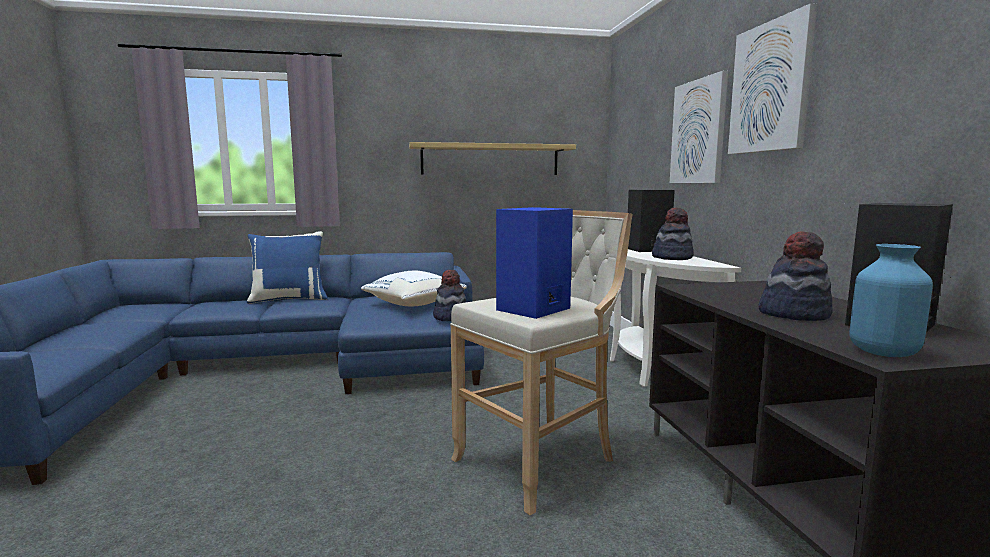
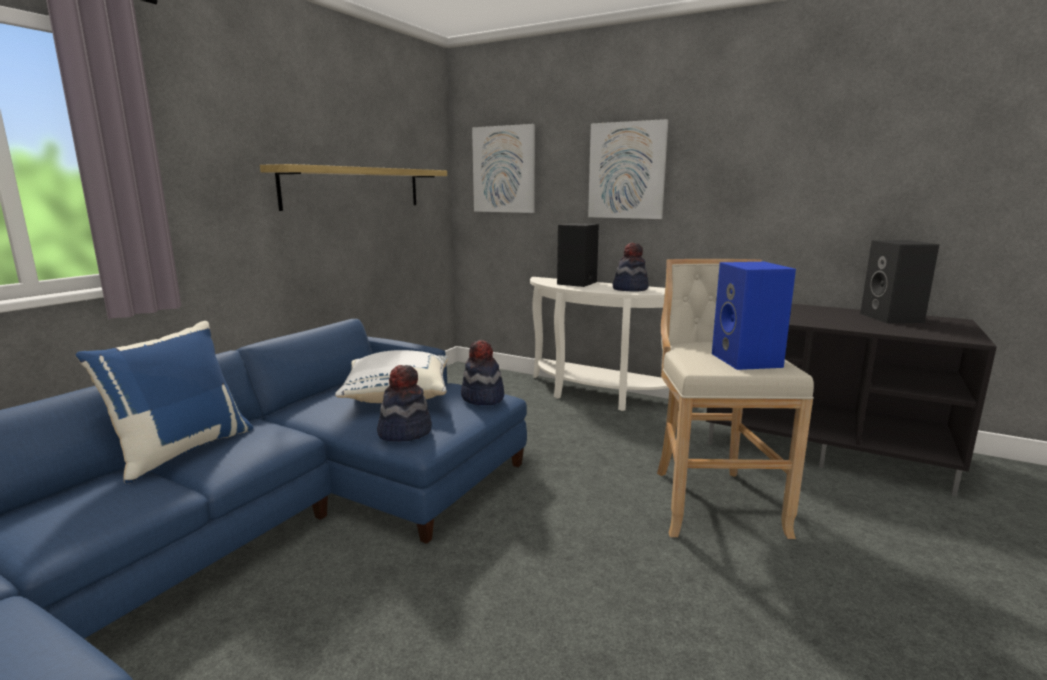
camera: 50 degrees left, 5 degrees up
(770, 87) = (725, 142): picture -> picture (504, 169)
(793, 314) = (849, 321): hat -> hat (404, 432)
(884, 352) = (956, 335): blue vase -> none

